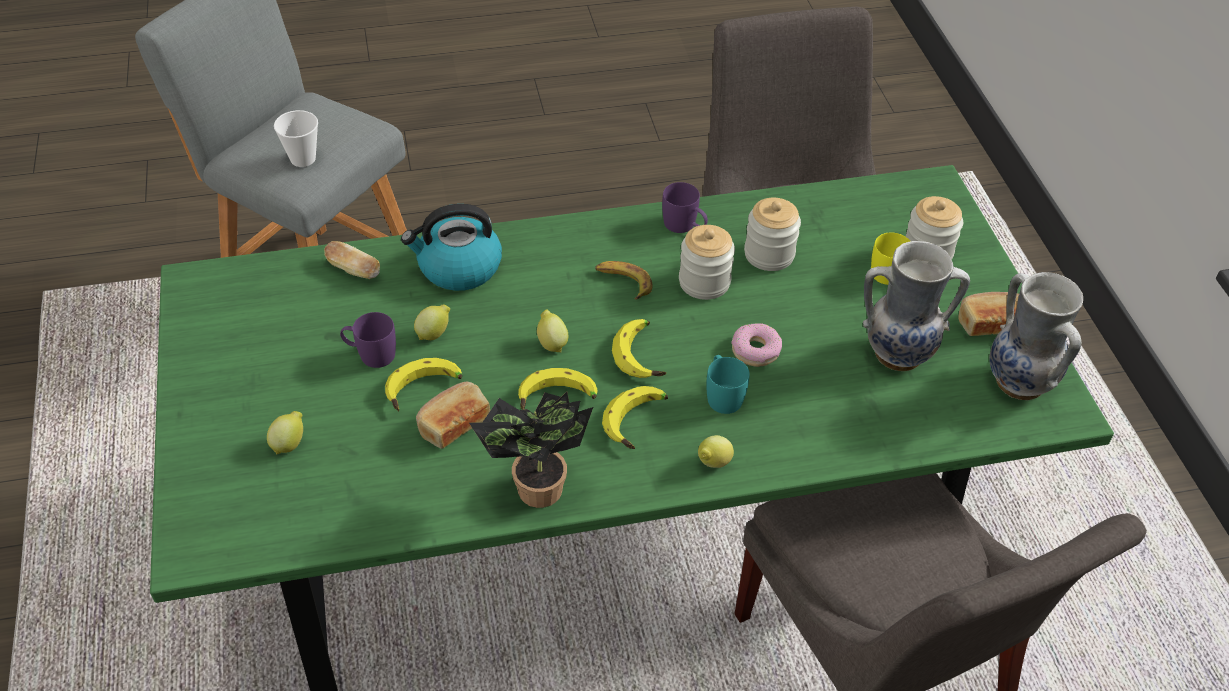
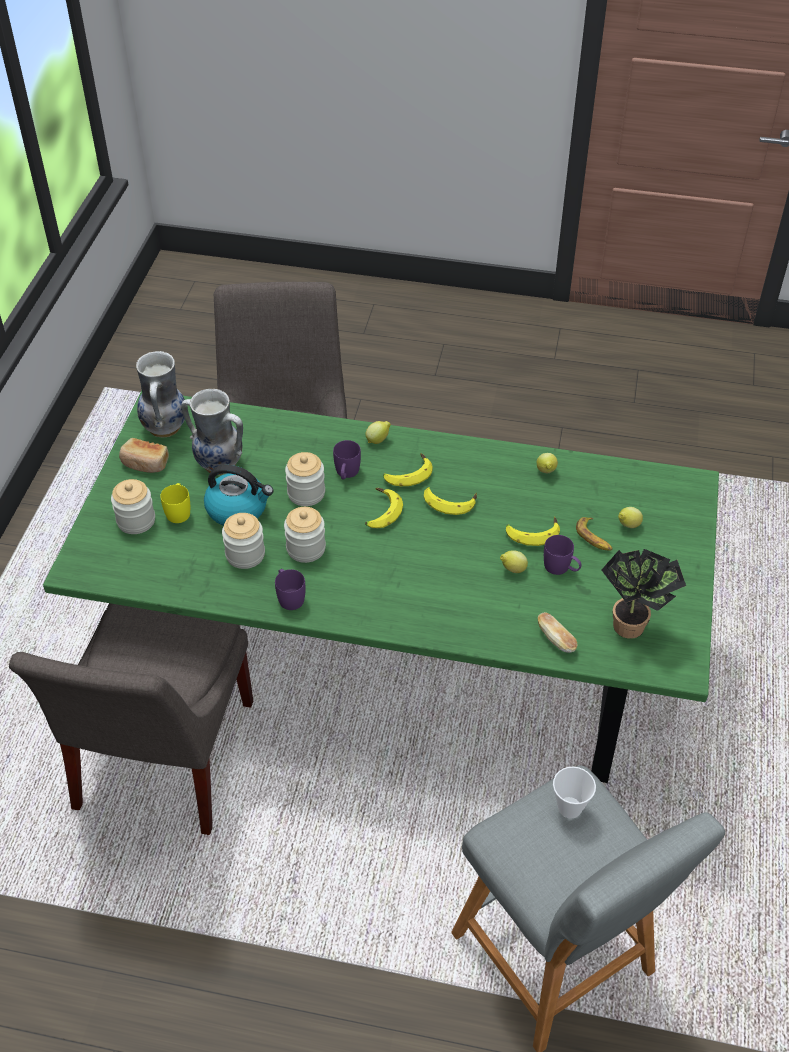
camera: 155 degrees left, 0 degrees up
(453, 424) = (521, 507): bread -> none
(458, 268) = (476, 616): kettle -> kettle (238, 509)
(535, 494) = (488, 455): potted plant -> potted plant (632, 624)
(551, 343) = (435, 538): lemon -> lemon (546, 472)
(623, 282) = (362, 566): banana -> banana (594, 538)
(722, 395) = (346, 474): turquoise mug -> purple mug
(755, 350) = (306, 493): donut -> jar

